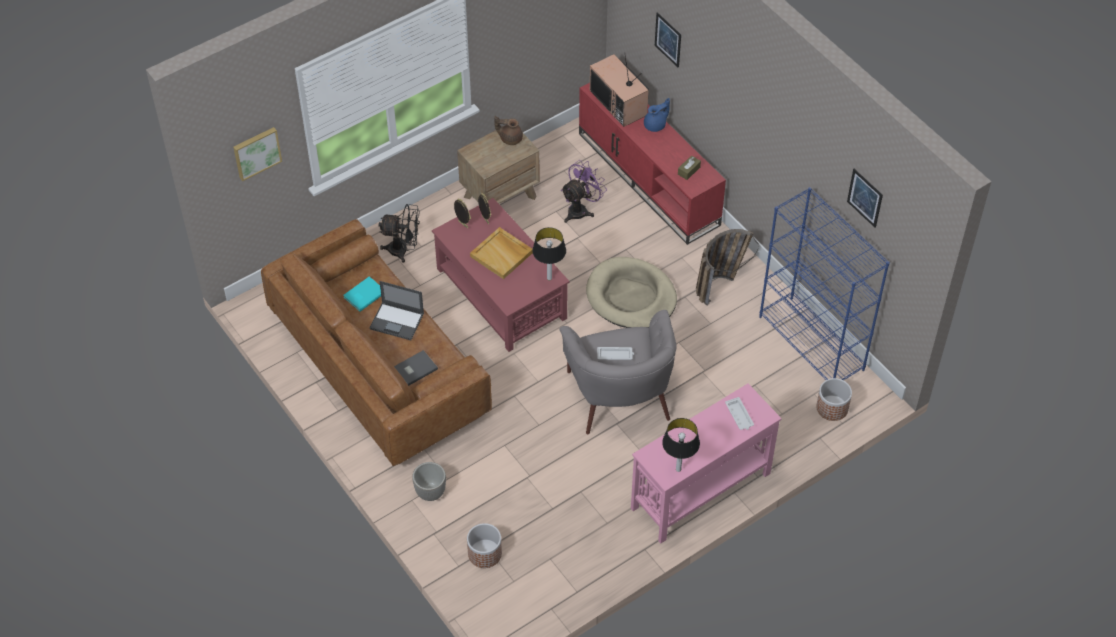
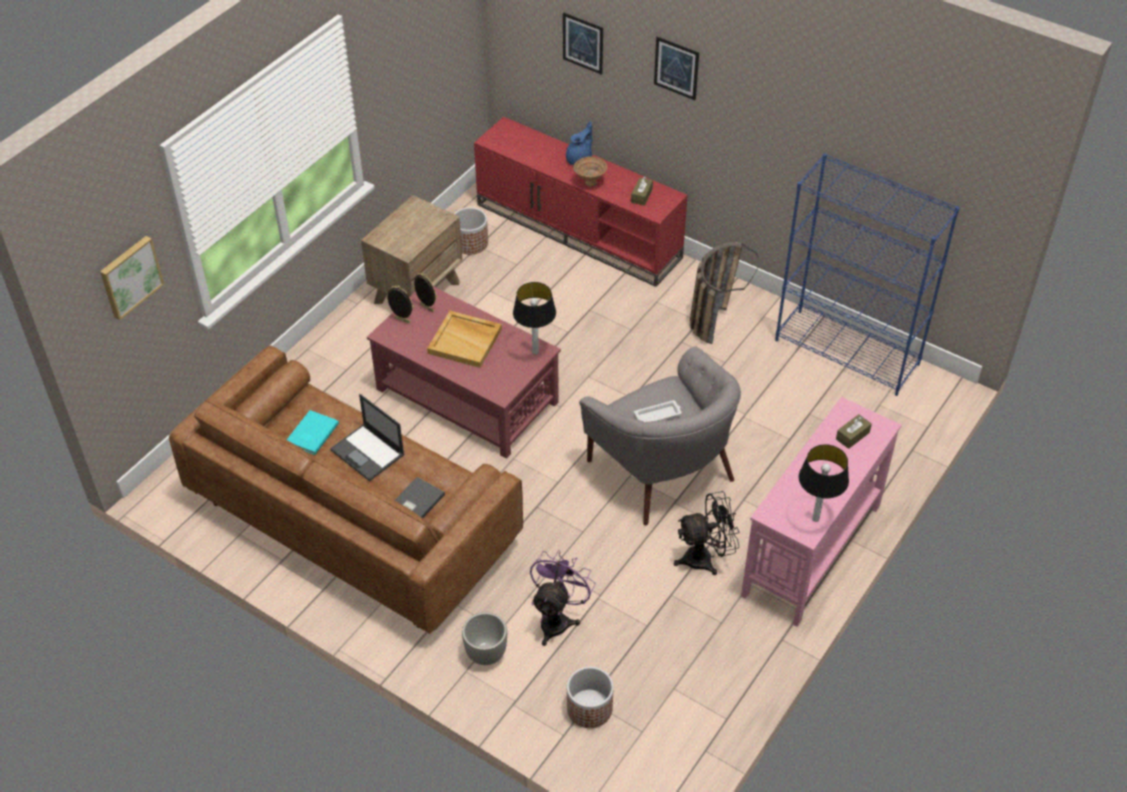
camera: 20 degrees left, 5 degrees down
(397, 321) = (368, 453): laptop -> laptop turned 45 degrees clockwise
(403, 250) = (326, 380): black fan -> black fan (705, 558)
(510, 138) = (419, 212): brown teapot -> none
(581, 209) = (517, 281): purple fan -> purple fan (557, 619)
(619, 103) = (527, 147): television -> none
(631, 296) = (621, 358): beige dog bed -> none
(653, 148) = (589, 183): none -> brown bowl
(739, 416) = (852, 436): white tray -> brown tissue box
(832, 408) = (907, 414): planter -> planter (470, 243)
(865, 197) = (912, 136): picture -> picture (676, 68)

